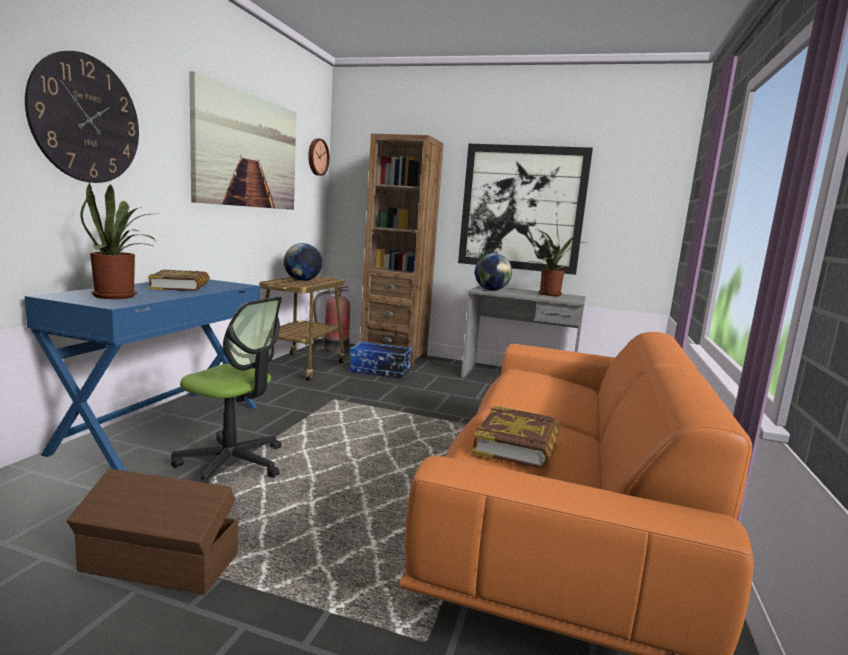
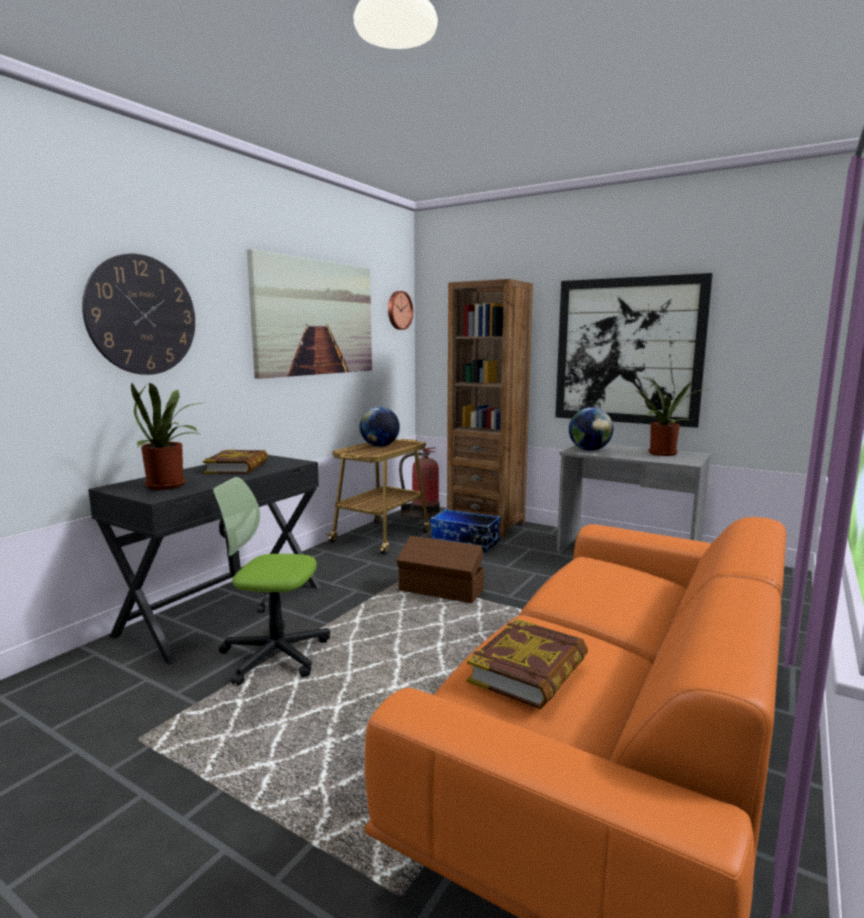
camera: 15 degrees right, 0 degrees up
(160, 564) = (171, 767): brown storage box -> brown storage box (441, 591)
(162, 427) = (224, 609): blue desk -> black desk
(232, 464) = (274, 655): office chair -> office chair turned 150 degrees clockwise

